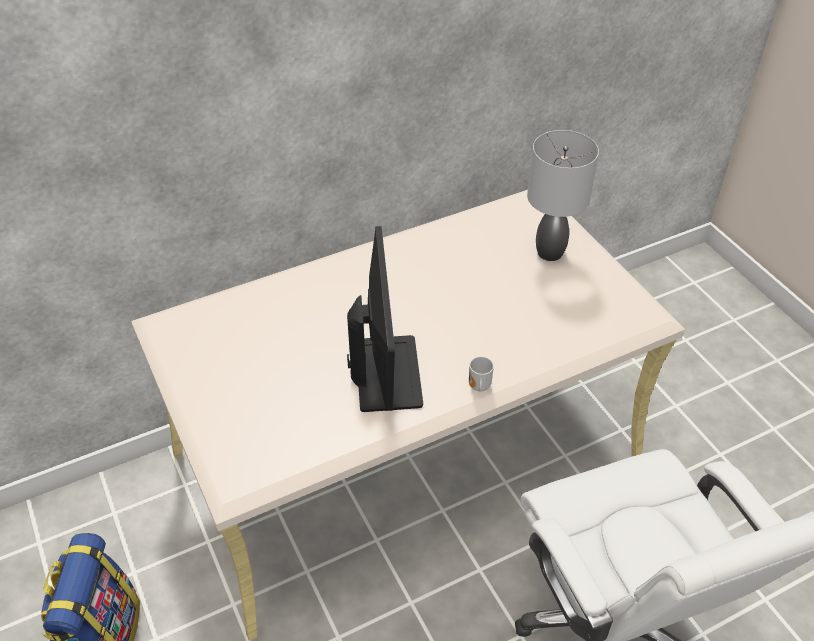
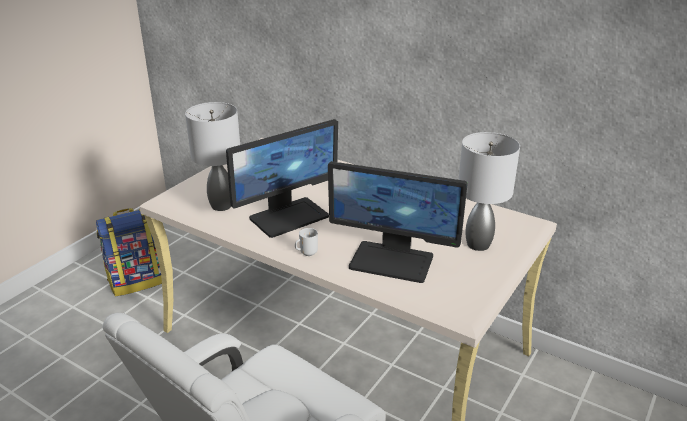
camera: 60 degrees right, 15 degrees down
(306, 427) = (222, 205): none -> grey table lamp
(538, 326) = (392, 261): none -> monitor

